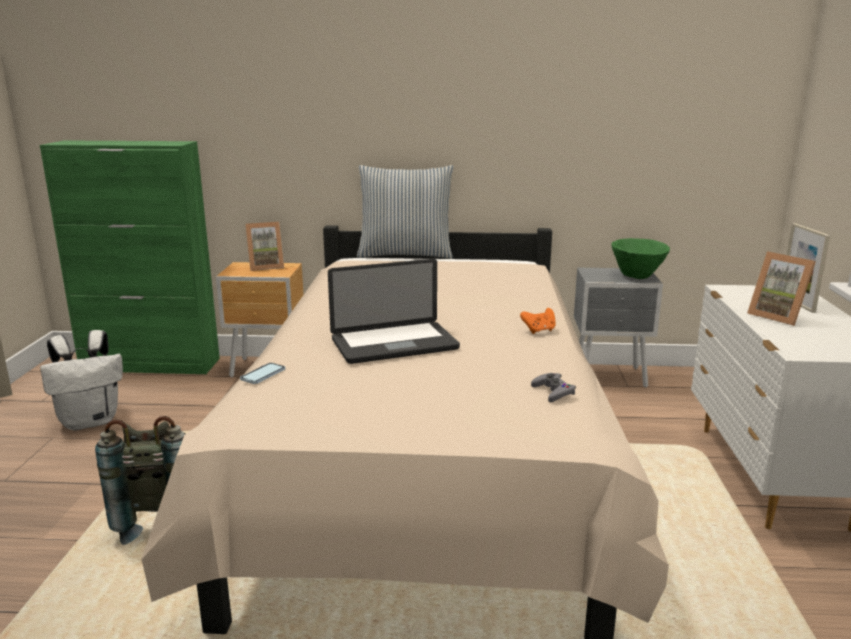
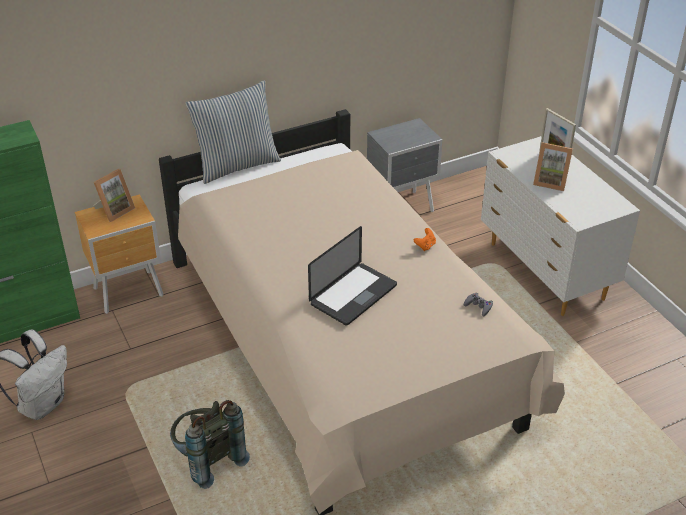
camera: 30 degrees left, 20 degrees up
(263, 375) = (304, 356): phone -> none
(637, 276) = (418, 133): green bowl -> none

